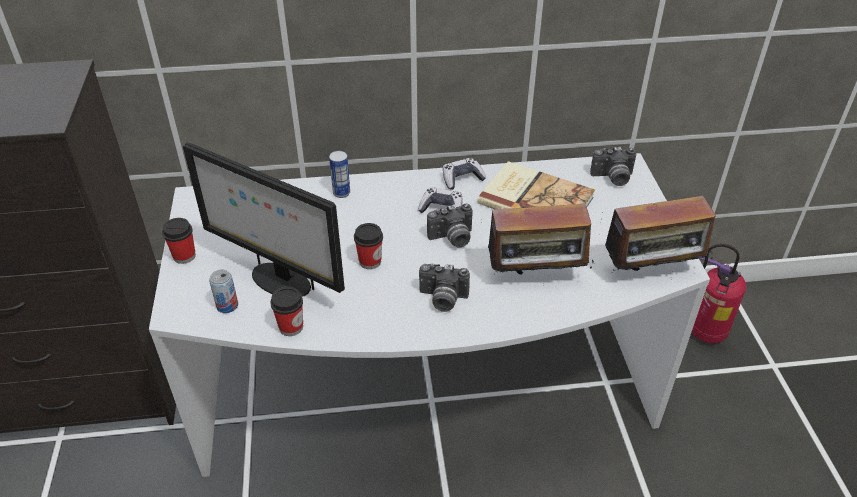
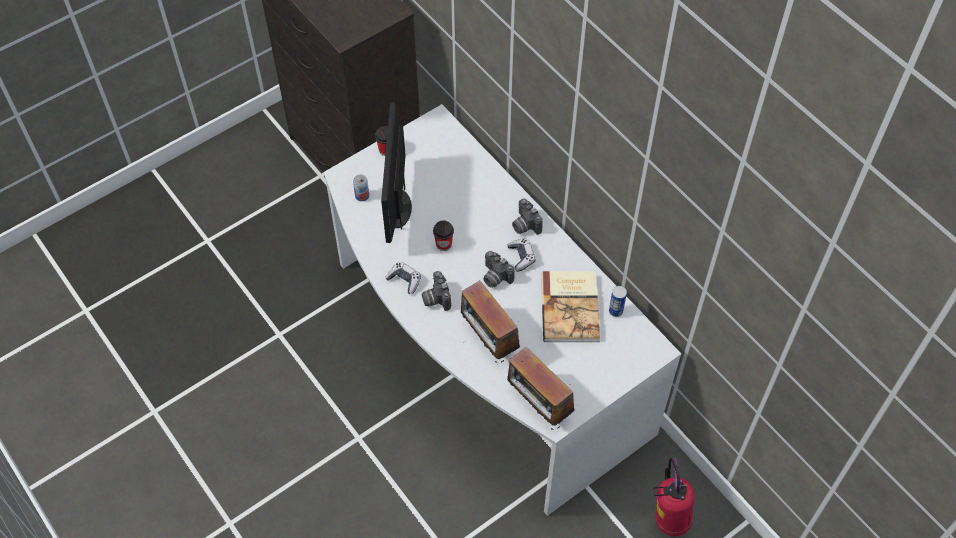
camera: 60 degrees right, 15 degrees up
(291, 327) = (365, 235): cup -> none
(341, 193) = (498, 193): can -> can (615, 311)
(462, 179) = (563, 253): game controller -> game controller (404, 280)
(612, 178) = (632, 346): camera -> camera (524, 225)

